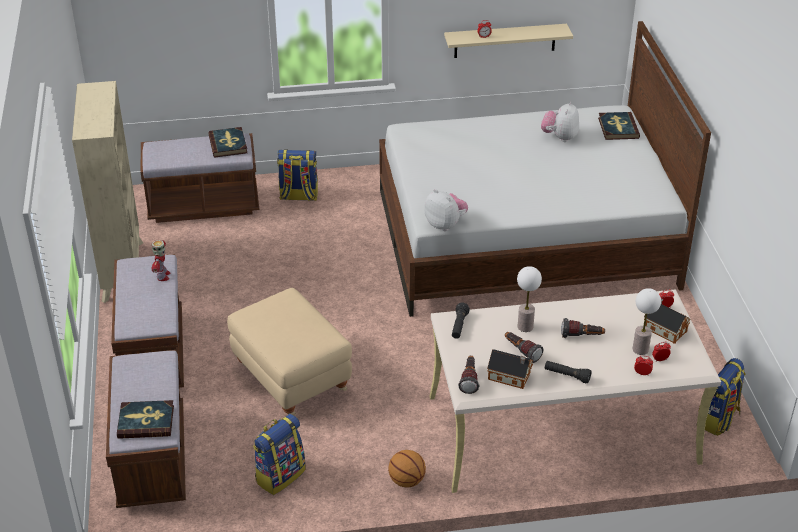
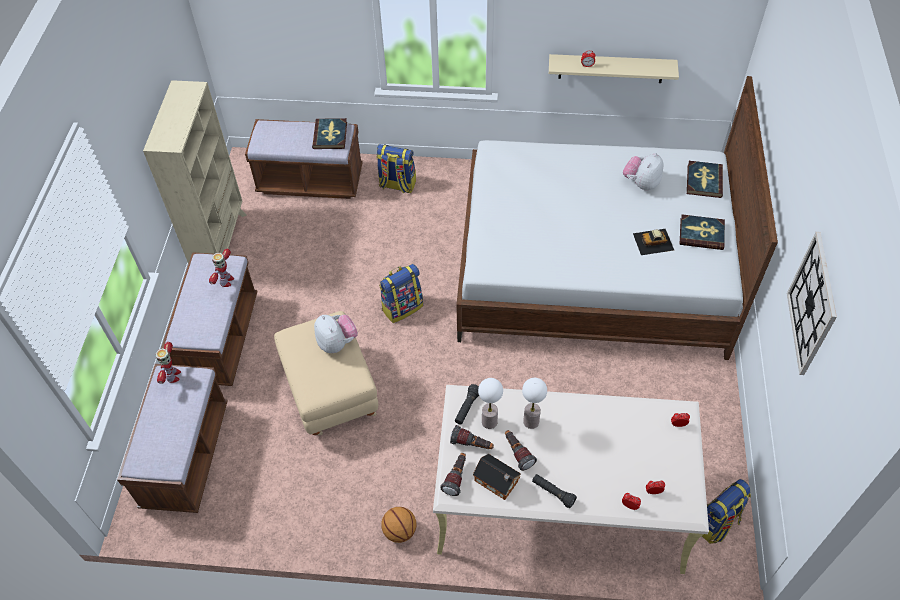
camera: 15 degrees right, 15 degrees up
(135, 361) = (173, 376): none -> toy robot
(146, 421) = (160, 449): book -> book (701, 234)
(280, 475) = (289, 499): backpack -> backpack (402, 307)
(445, 224) = (496, 274): plush toy -> plush toy (337, 343)
(582, 336) = (583, 446): flashlight -> flashlight (472, 444)
(588, 179) = (653, 242): none -> toy car
(640, 349) = (637, 474): table lamp -> table lamp (489, 421)
(664, 329) = (670, 453): toy house -> none
(760, 156) = (812, 304): none -> wall clock

